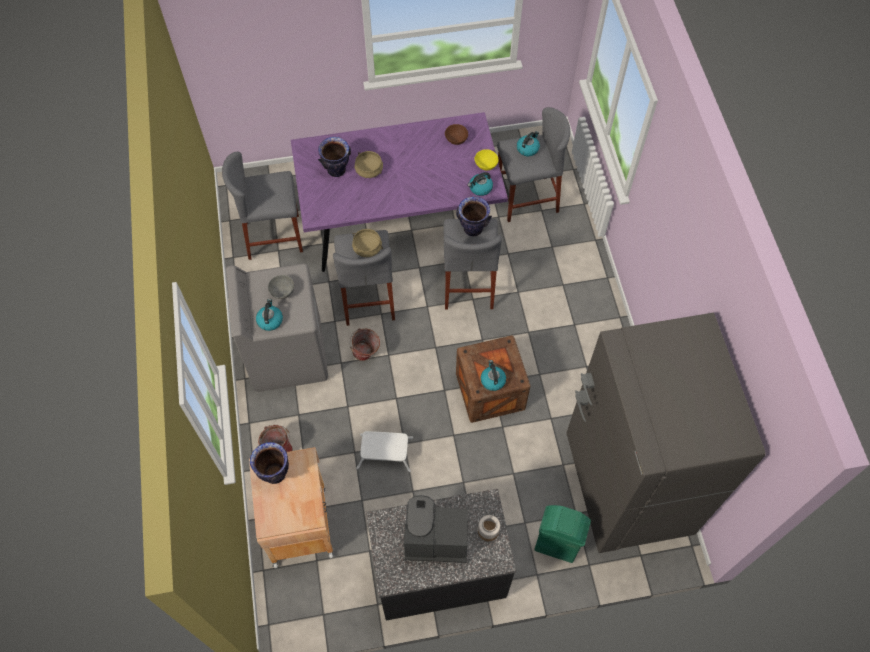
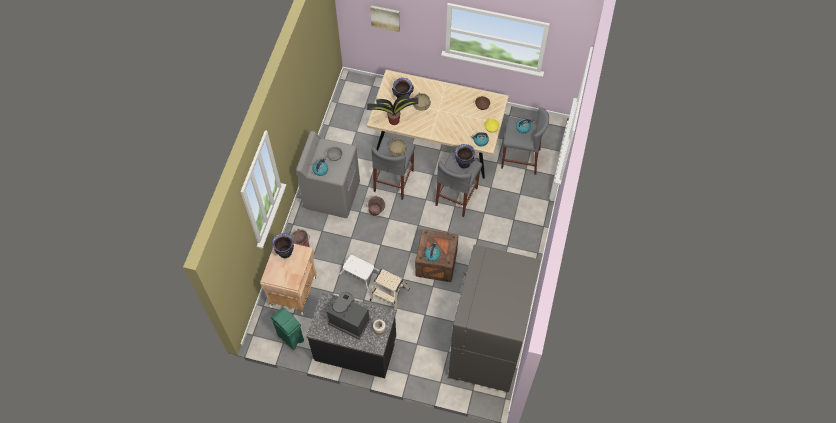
camera: 25 degrees right, 0 degrees up
(265, 56) = (385, 17): none -> picture
(274, 236) = (358, 122): grey stool -> none
(339, 207) = (393, 120): none -> potted plant
(399, 217) = (436, 139): purple dining table -> beige dining table
(446, 466) = (389, 294): none -> beige step ladder
(555, 545) = (427, 363): green trash can -> green trash can (290, 337)

